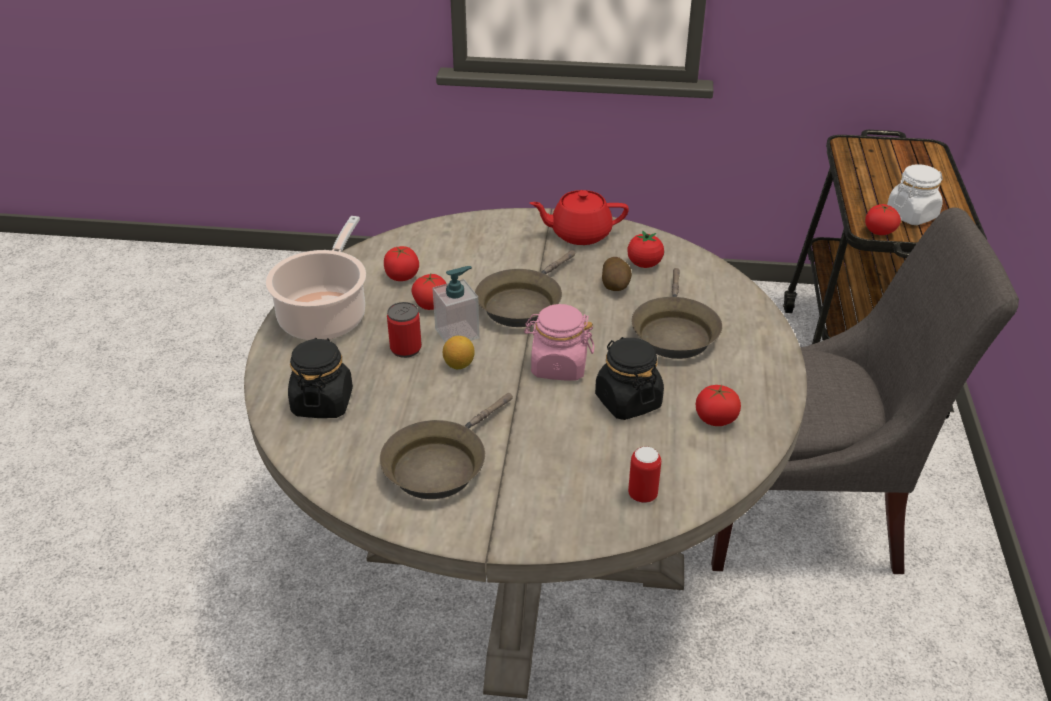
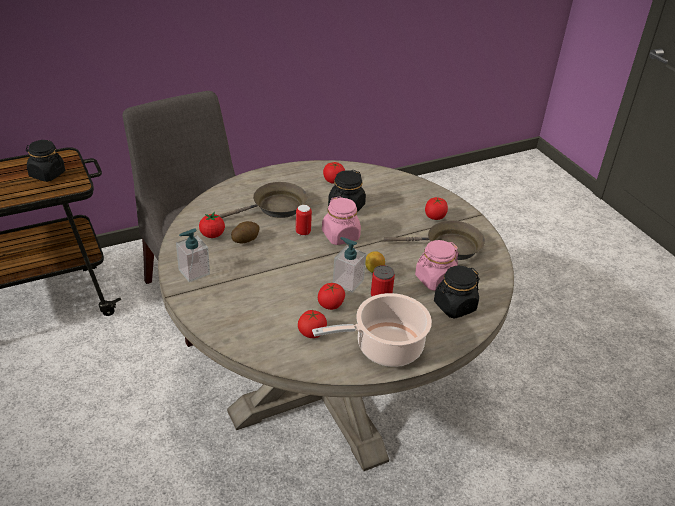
camera: 125 degrees left, 0 degrees up
(386, 411) = (435, 280): none -> pink jar
(522, 303) = (295, 268): brown frying pan -> none
(579, 234) = (194, 272): red teapot -> soap dispenser
(642, 495) = (402, 187): can -> can (303, 232)
(879, 231) = (79, 180): tomato -> tomato (435, 216)
(911, 215) = (47, 174): white jar -> black jar

